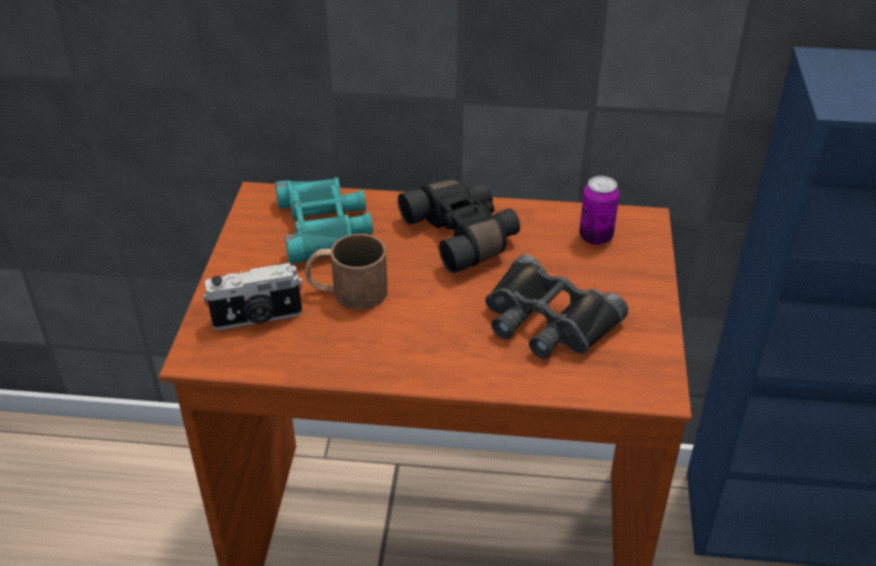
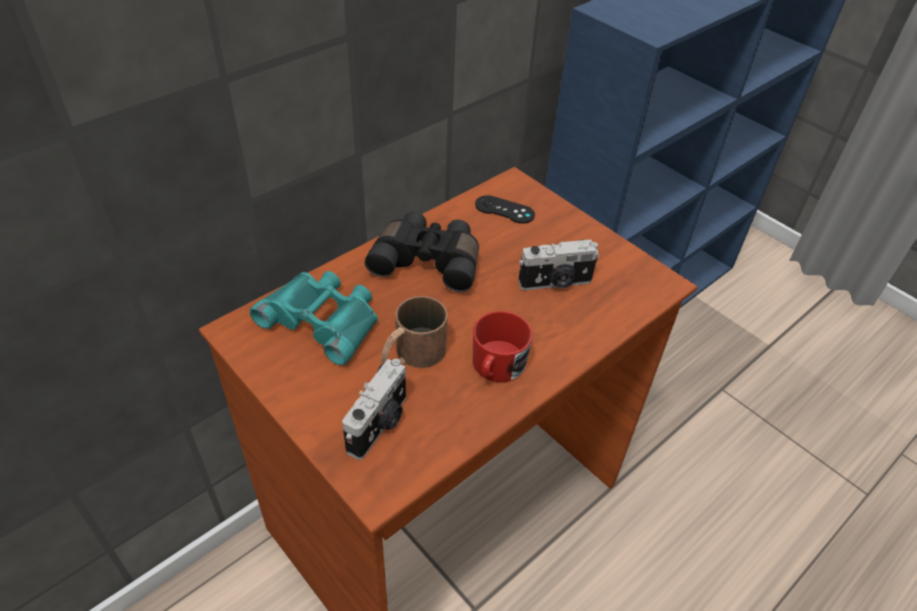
camera: 50 degrees left, 5 degrees up
(394, 343) = (496, 367): none -> red mug
(546, 320) = (555, 283): black binoculars -> camera
(595, 237) = (504, 210): can -> black game controller

